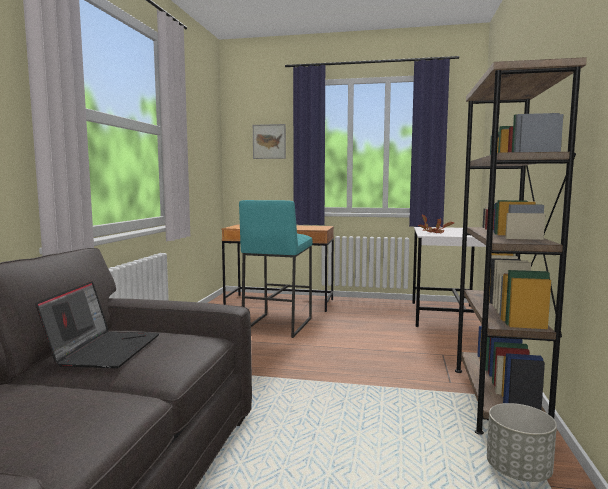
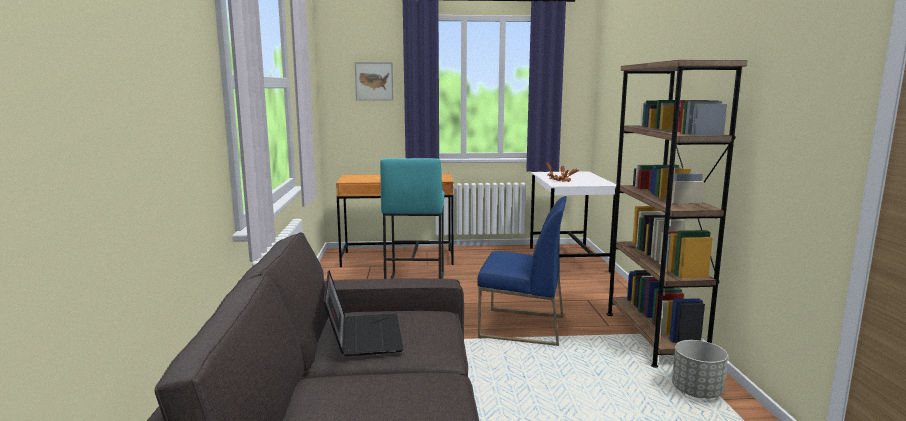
camera: 15 degrees left, 5 degrees up
(352, 373) = (521, 327): none -> blue chair

